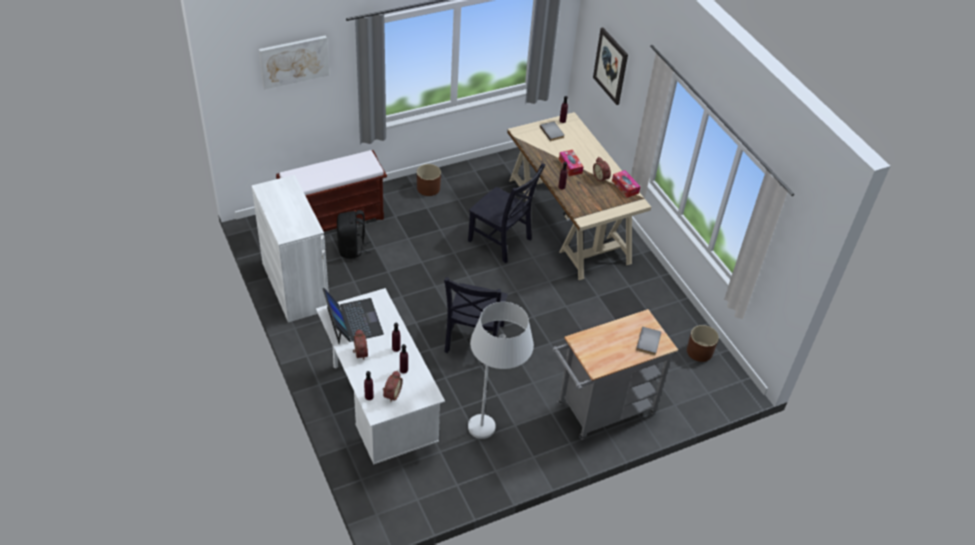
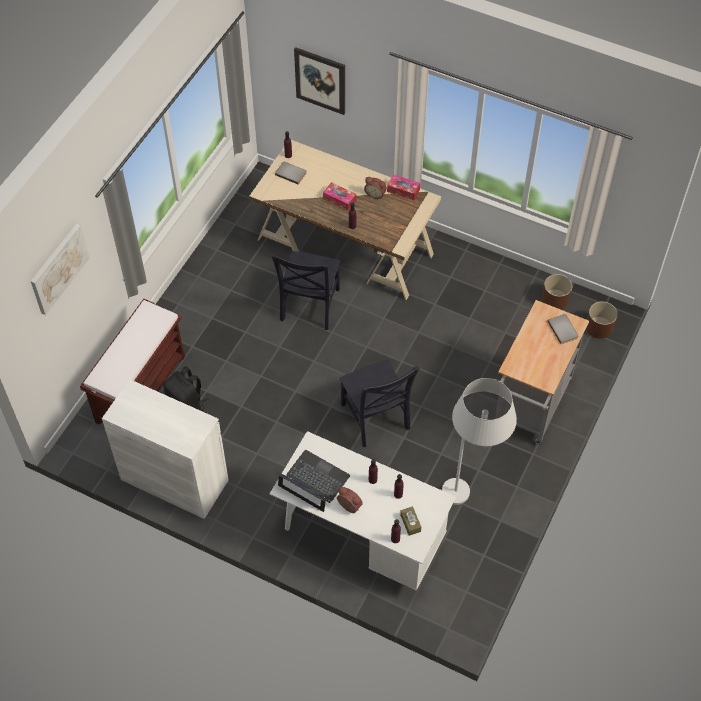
camera: 35 degrees left, 10 degrees up
(391, 394) = (410, 523): alarm clock -> brown tissue box
(428, 188) = (194, 297): brown planter -> brown planter (599, 327)
(501, 241) = (309, 307): black chair -> black chair turned 105 degrees clockwise

